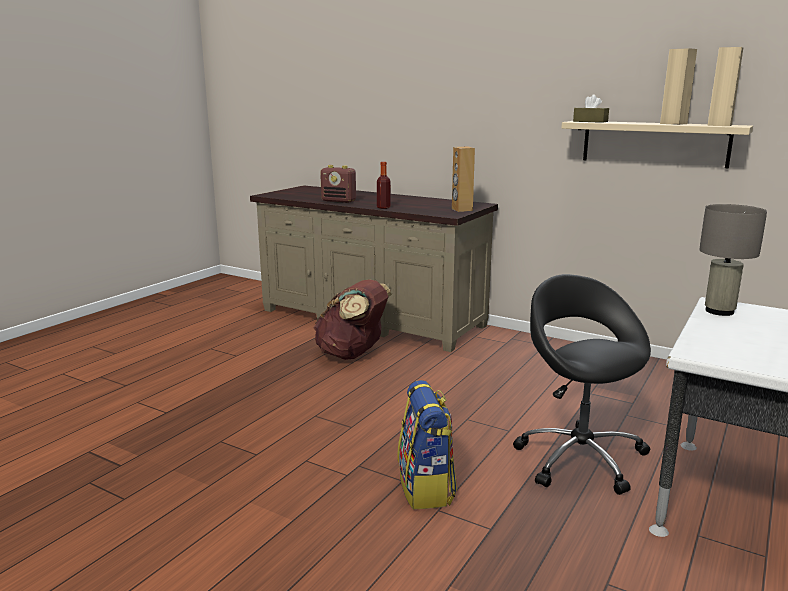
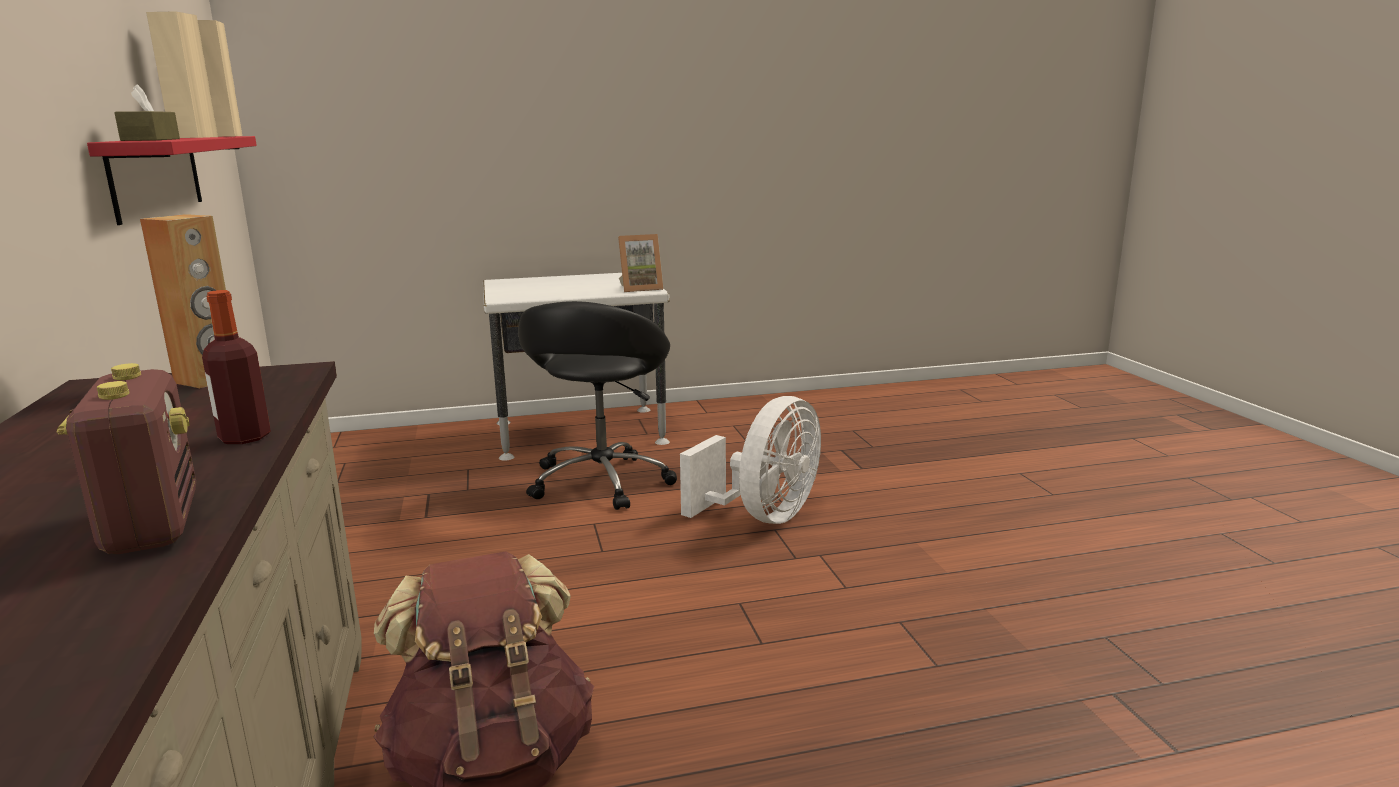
camera: 135 degrees left, 0 degrees up
(426, 488) = (764, 516): backpack -> white fan
(654, 143) = (156, 176): beige shelf -> red shelf
(708, 352) = (640, 288): none -> picture frame
(720, 311) = (528, 295): grey table lamp -> none

